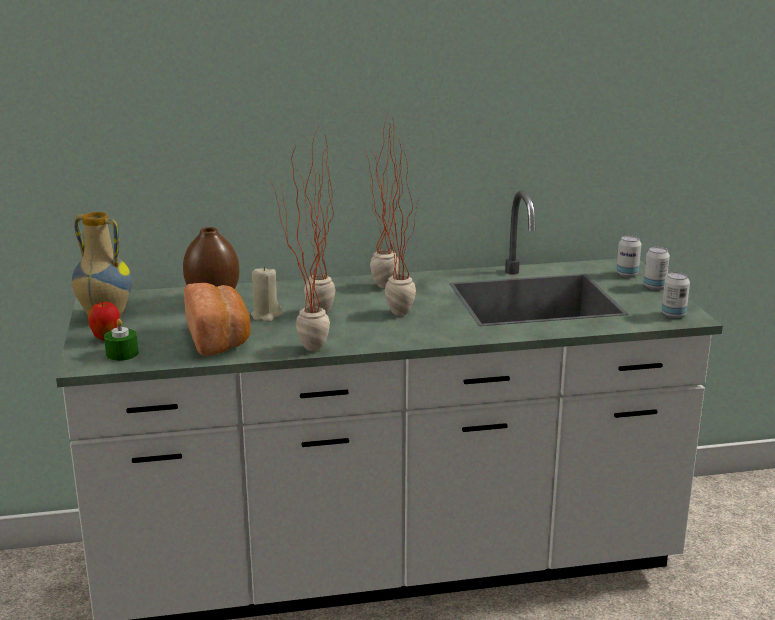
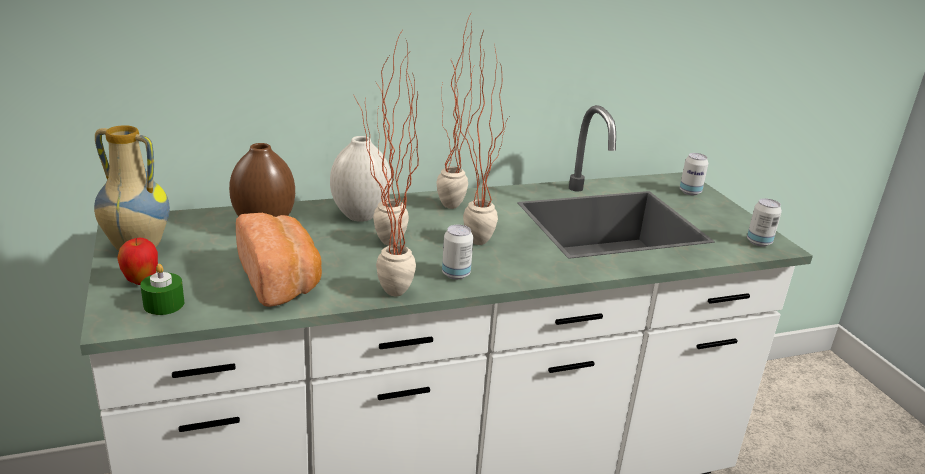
camera: 10 degrees left, 5 degrees up
(266, 315) = (329, 246): beige candle -> none
(298, 294) = (359, 216): none -> white vase
(654, 286) = (723, 207): can -> can (456, 274)

